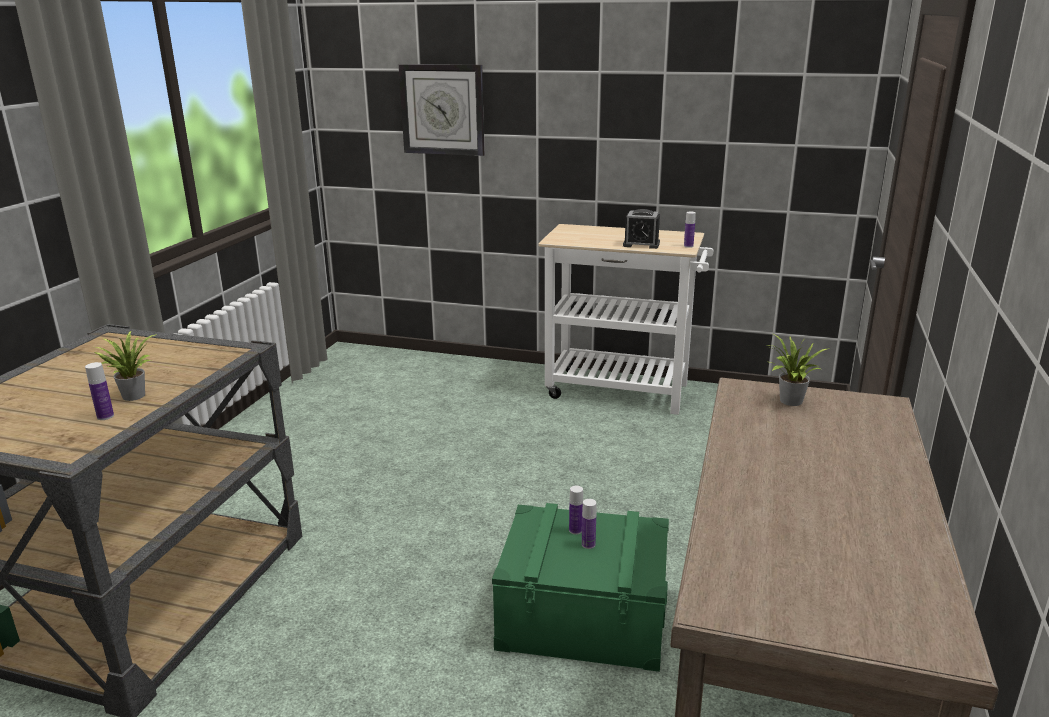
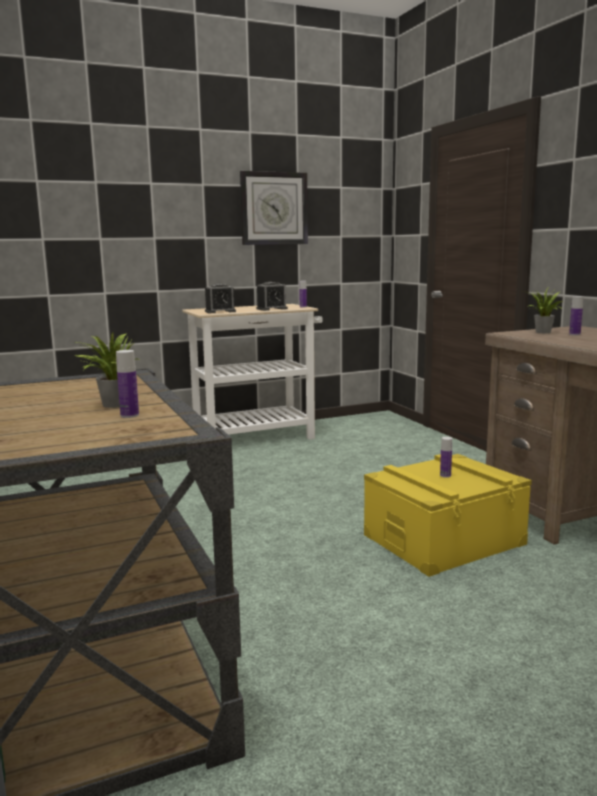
camera: 40 degrees left, 10 degrees down
(443, 109) = (64, 216): wall clock -> wall clock (274, 208)
(575, 239) = (220, 311): none -> alarm clock
(575, 530) = (424, 473): bottle -> bottle (574, 334)
(583, 615) = (443, 539): green storage box -> yellow storage box

